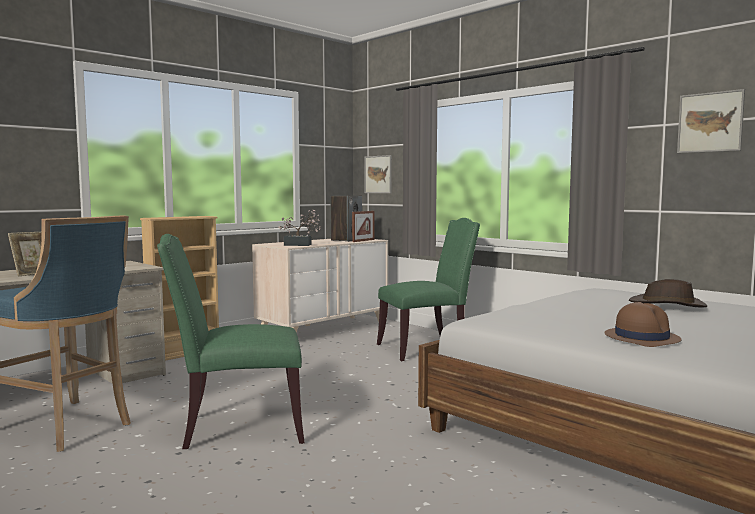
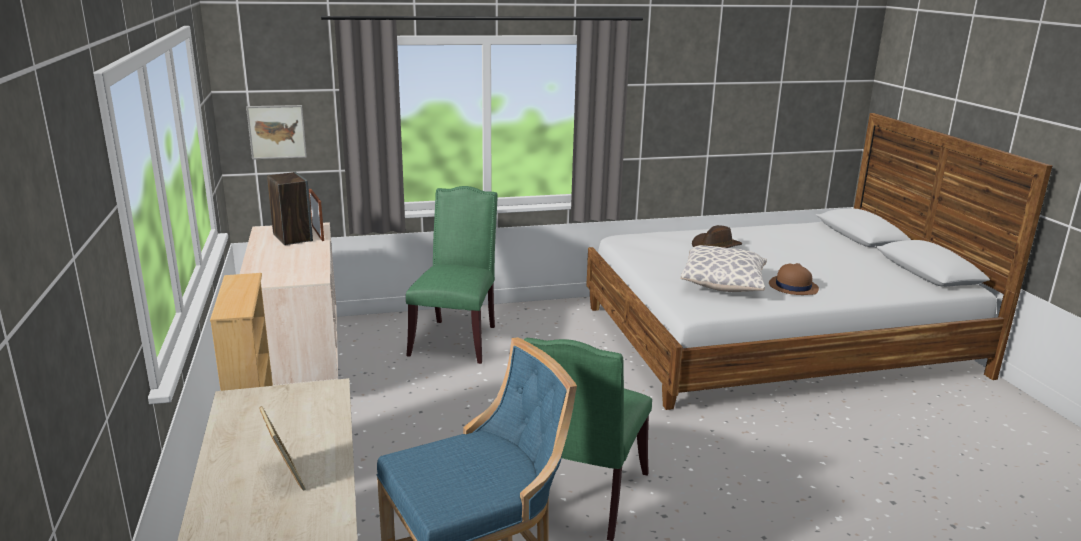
camera: 60 degrees left, 15 degrees up
(301, 245) = (306, 269): potted plant -> none
(565, 319) = (723, 284): none -> pillow
(710, 122) = (681, 85): picture -> none

